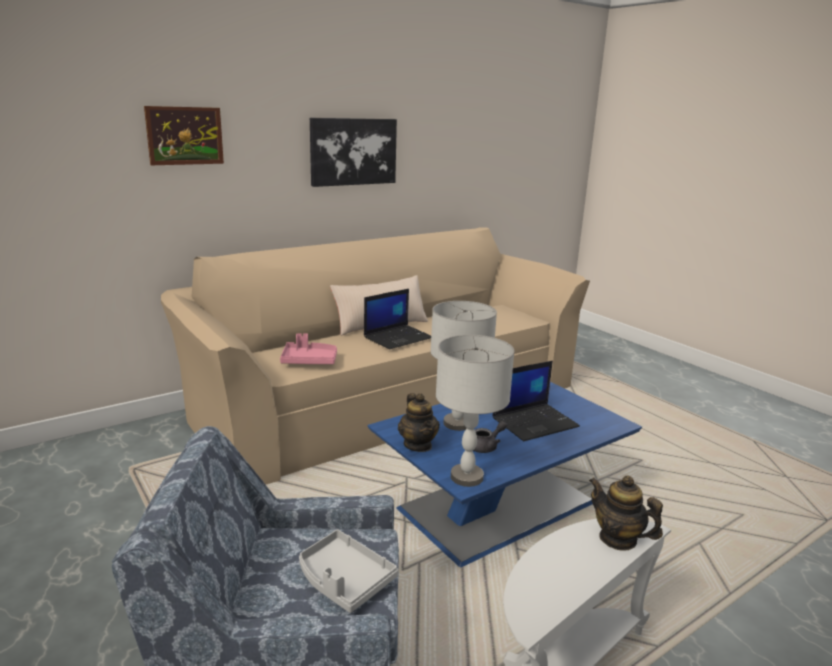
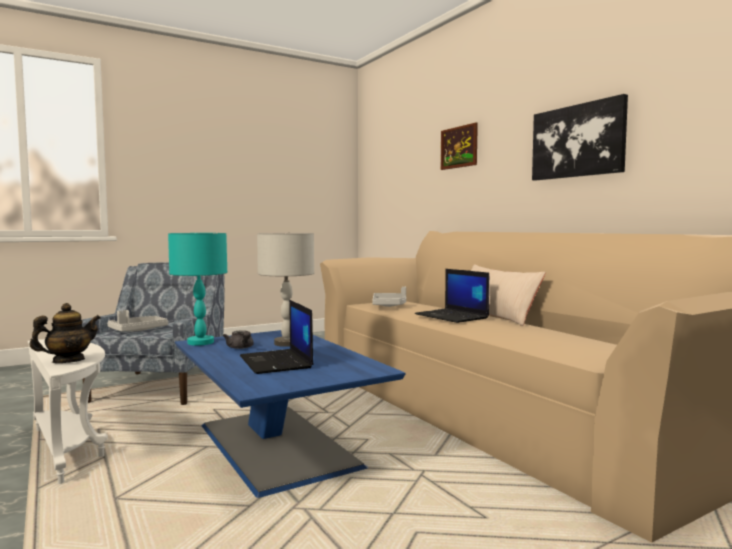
camera: 95 degrees right, 15 degrees down
(309, 361) = (389, 305): pink tray -> grey tray
(418, 445) = (257, 335): teapot -> none
(466, 477) = (200, 342): grey table lamp -> turquoise table lamp

